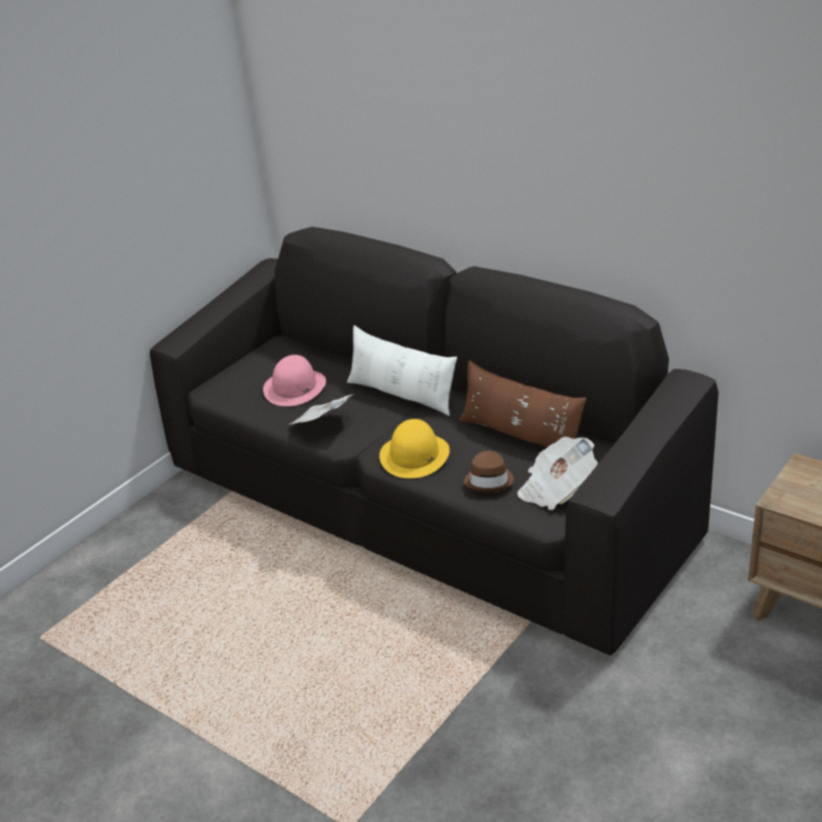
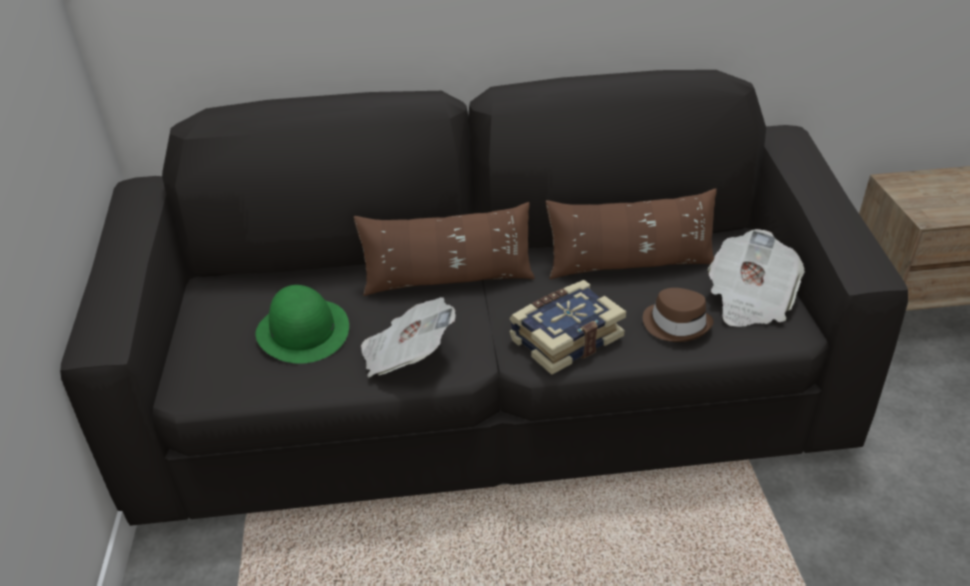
camera: 45 degrees left, 5 degrees up
(295, 387) = (303, 331): pink hat -> green hat
(402, 394) = (448, 280): white pillow -> brown pillow
(414, 455) = (565, 337): yellow hat -> book

